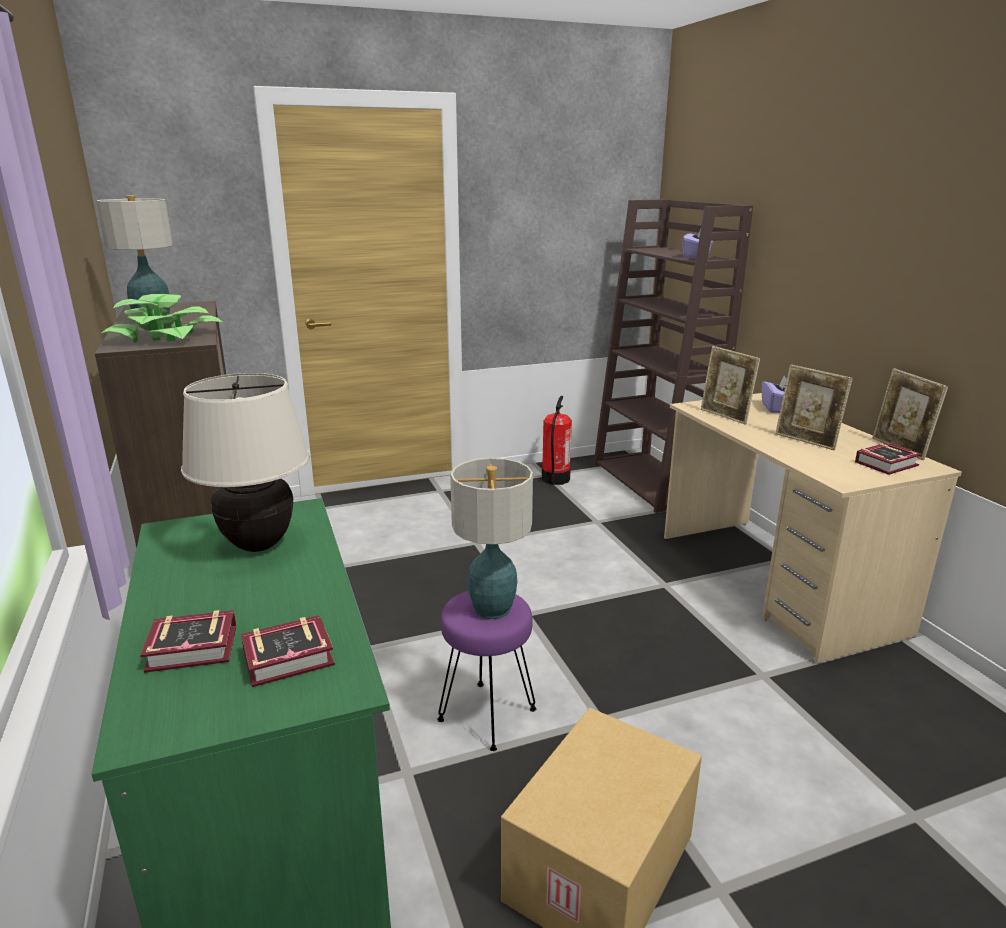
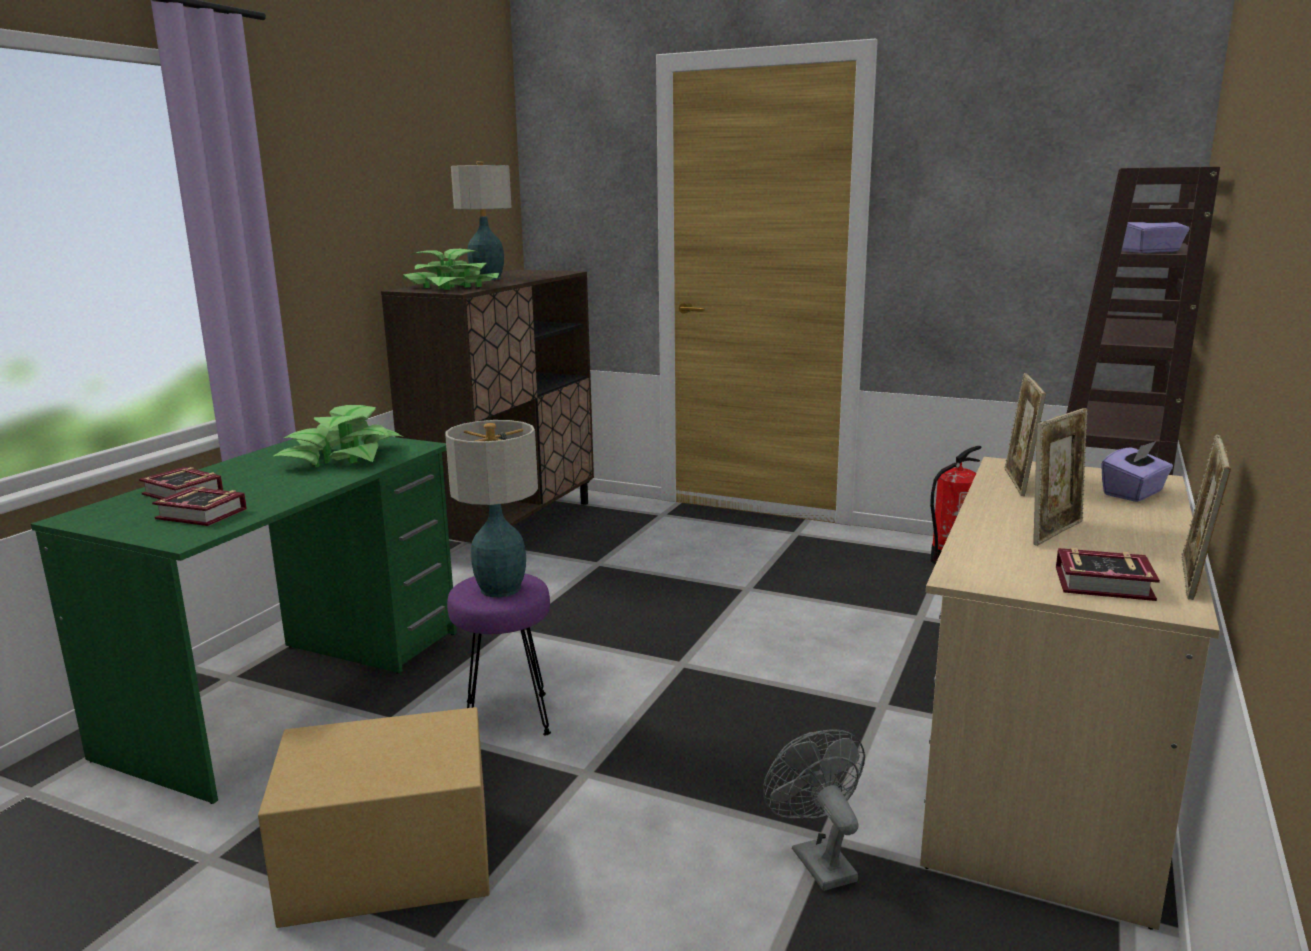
camera: 45 degrees right, 5 degrees down
(258, 545) = (342, 457): beige table lamp -> potted plant
(778, 689) = (817, 859): none -> grey fan
(806, 441) = (1054, 532): picture frame -> picture frame turned 135 degrees counterclockwise

